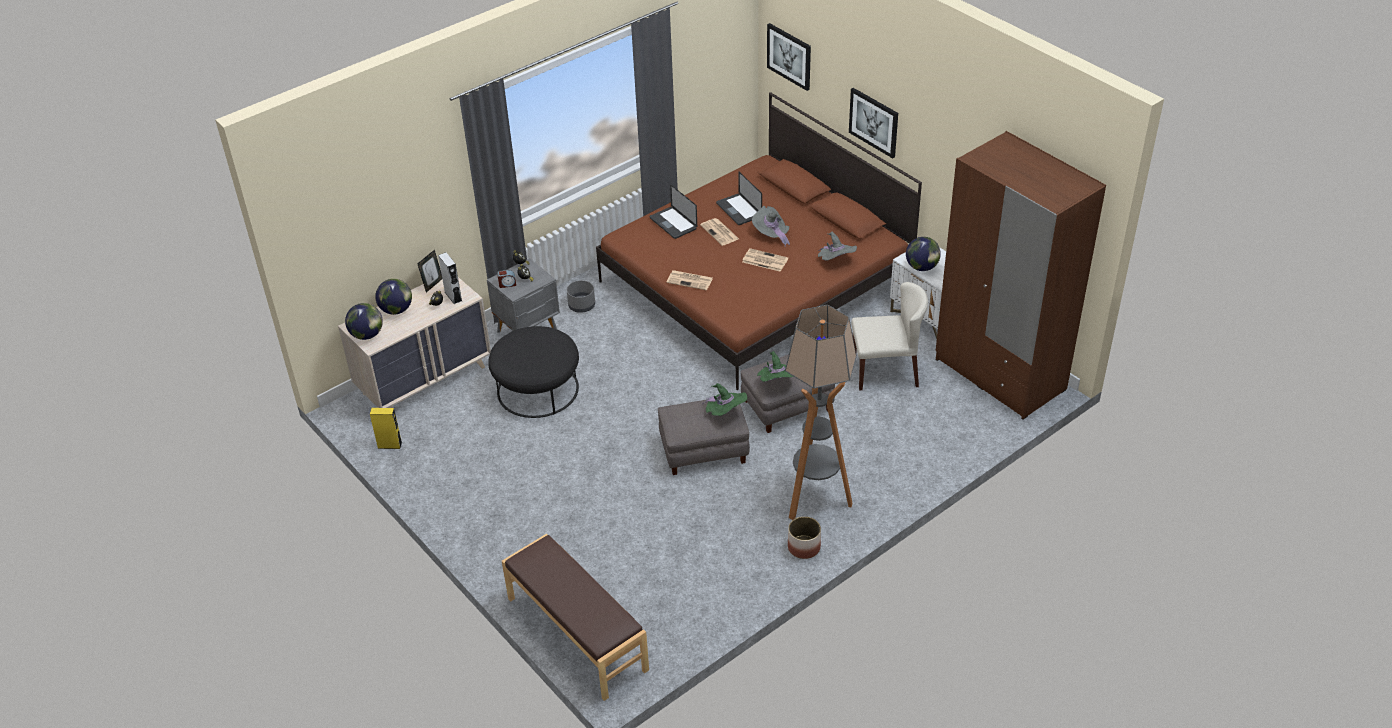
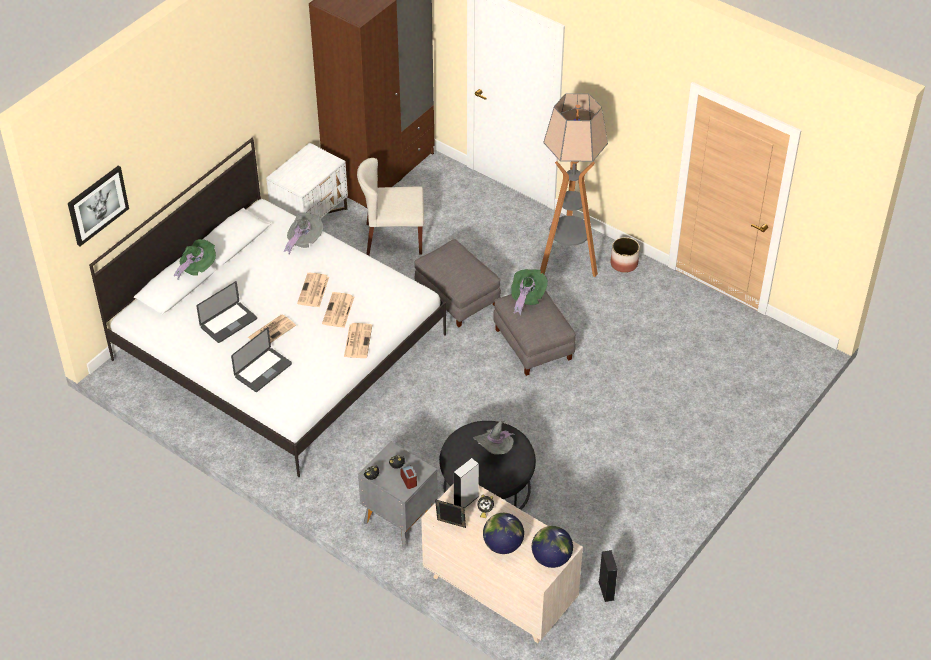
camera: 105 degrees left, 5 degrees up
(389, 445) = (606, 590): yellow speaker -> black speaker
(576, 634) = (772, 385): brown bench -> none
(582, 306) = (344, 482): grey planter -> none
(733, 273) = (338, 311): none -> newspaper
(755, 283) = (279, 347): brown bed -> white bed
(771, 235) = (268, 292): grey hat -> grey hat (495, 450)
(776, 382) = (476, 270): green hat -> green hat (198, 267)
(874, 122) = (195, 149): picture -> none
(885, 371) = (393, 239): beige chair -> beige chair turned 75 degrees counterclockwise
(921, 267) = (311, 177): globe -> none

